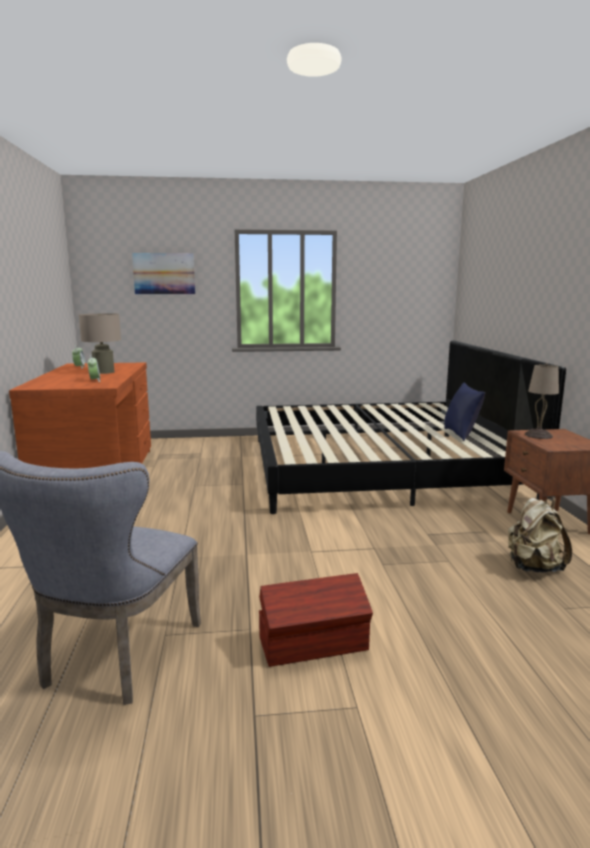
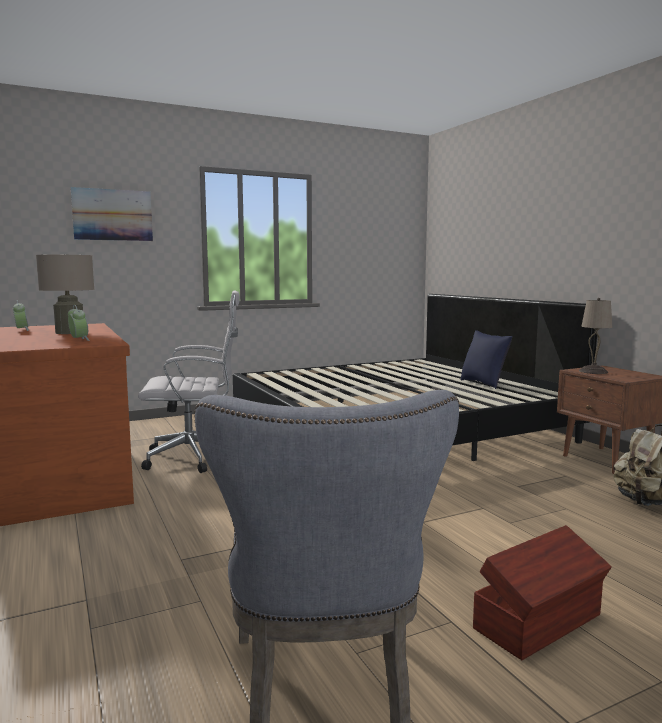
camera: 20 degrees left, 5 degrees down
(195, 474) = (195, 458): none -> white office chair

